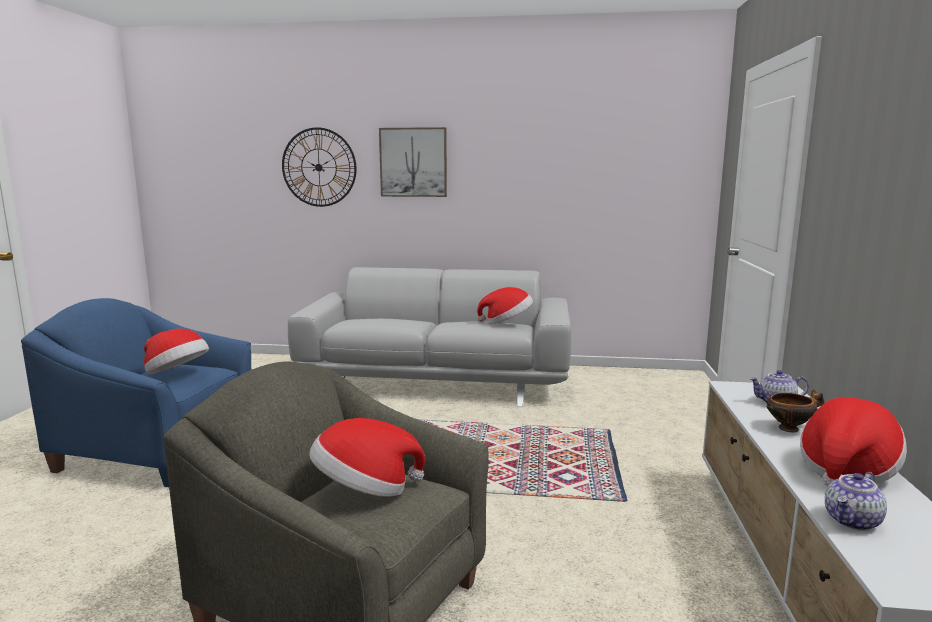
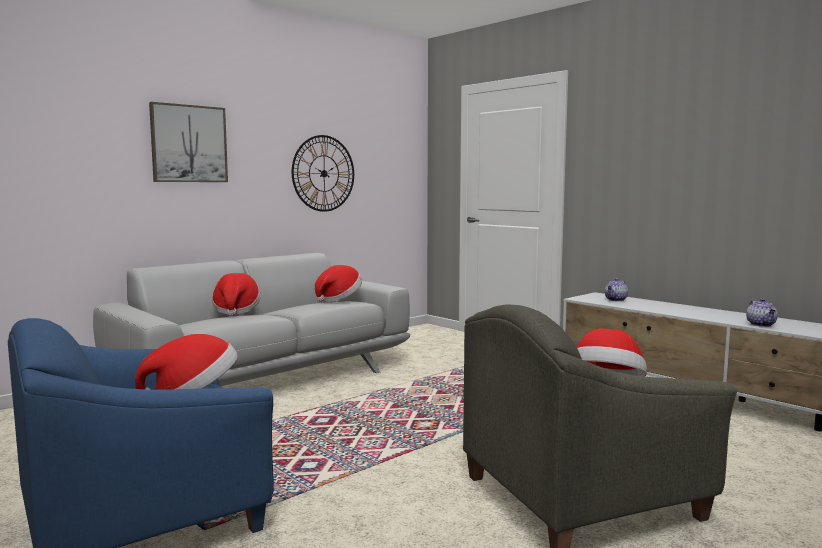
camera: 50 degrees left, 5 degrees down
(319, 167) = (68, 145): wall clock -> wall clock (323, 173)
(790, 428) = (652, 306): bowl -> none
(846, 470) = (710, 313): hat -> hat (236, 311)

